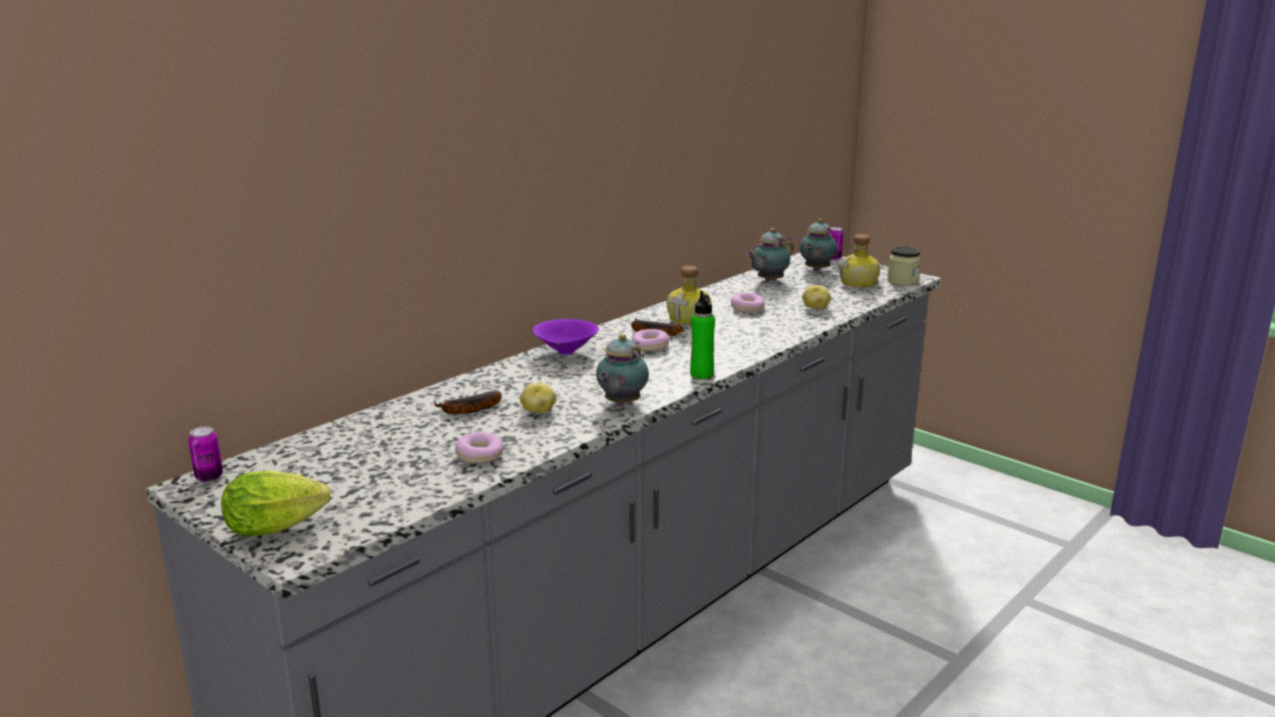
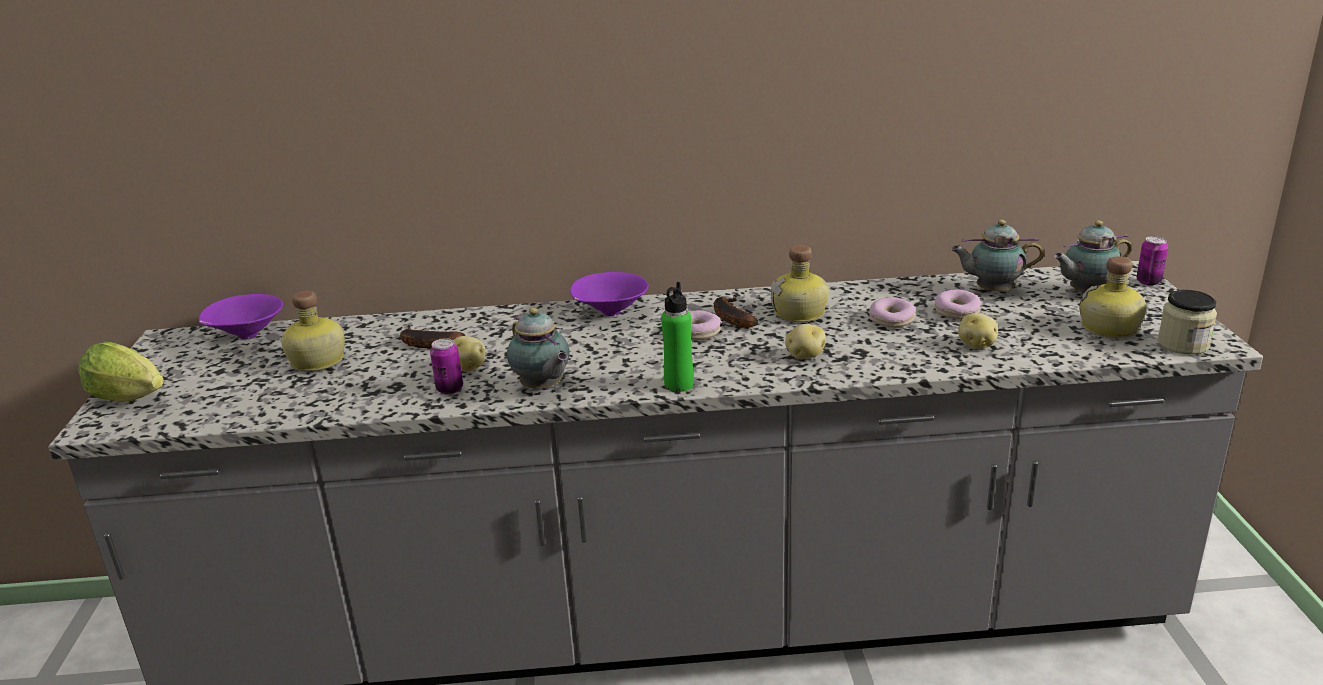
camera: 45 degrees right, 5 degrees up
(209, 477) = (183, 336): can -> can (450, 389)
(280, 456) = (246, 336): none -> purple bowl
(399, 448) = (316, 361): none -> bottle
(479, 455) = (346, 393): donut -> donut (956, 312)
(620, 404) = (543, 388): teapot -> teapot turned 105 degrees counterclockwise
(740, 339) = (804, 356): none -> potato

